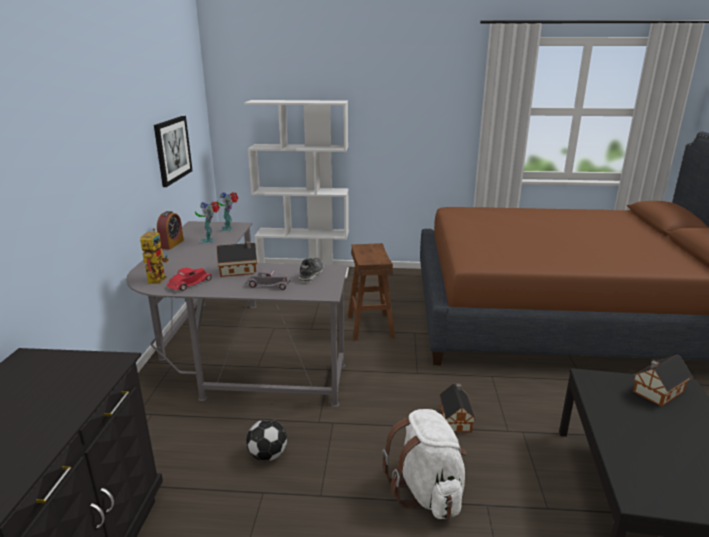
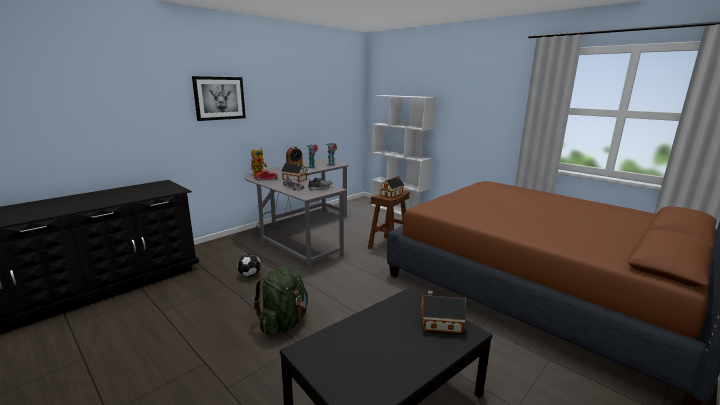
camera: 40 degrees right, 5 degrees down
(172, 149) = (319, 117): picture -> picture (219, 98)
(427, 491) = (284, 323): white backpack -> green backpack
(455, 418) = (356, 303): toy house -> toy house (392, 194)

